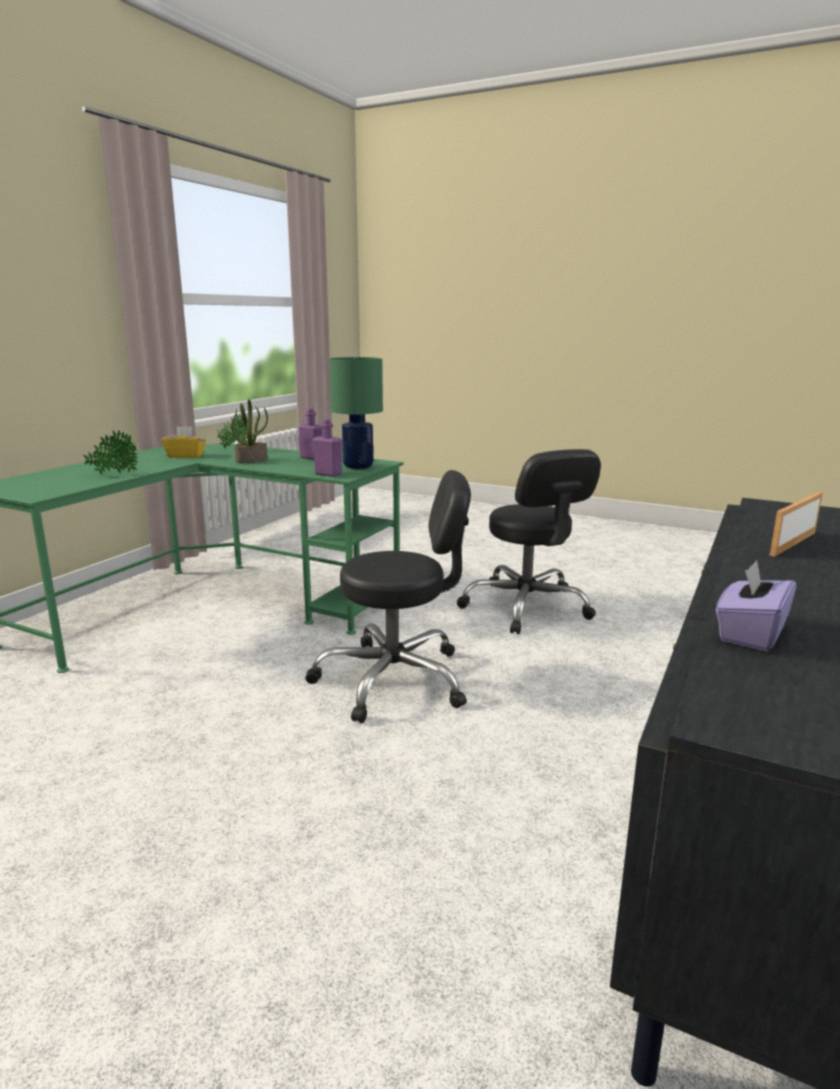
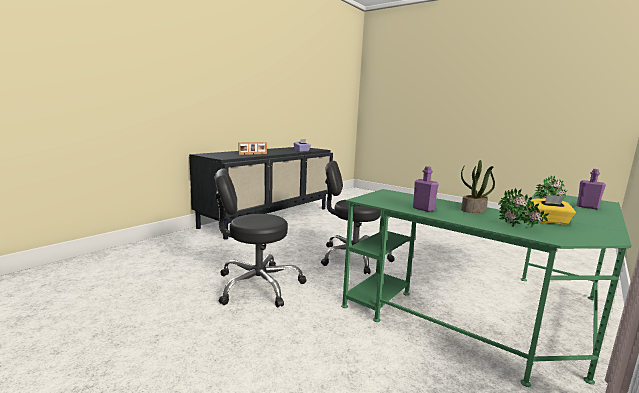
camera: 170 degrees left, 5 degrees down
(328, 474) = (398, 193): purple bottle -> purple bottle (587, 207)
(357, 467) = (380, 197): green table lamp -> none
(529, 609) = (254, 286): black office chair -> black office chair turned 90 degrees counterclockwise

